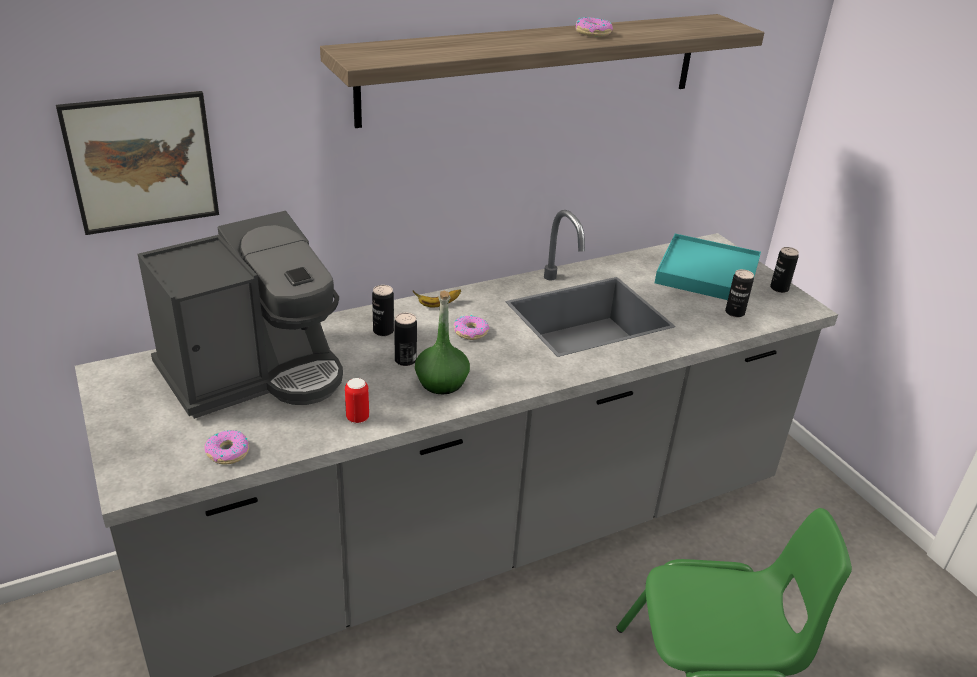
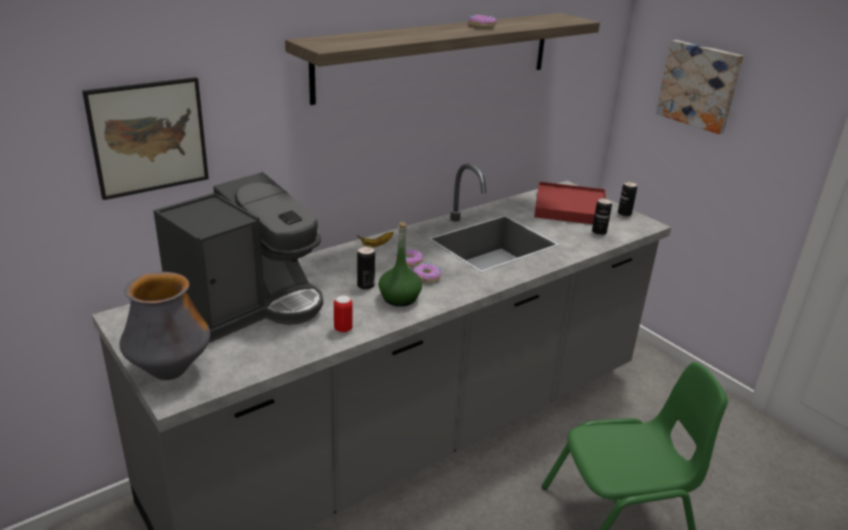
camera: 10 degrees left, 5 degrees down
(137, 452) = (170, 371): none -> vase
(228, 452) = (247, 364): donut -> donut (426, 277)
(383, 331) = (340, 267): can -> none
(707, 273) = (570, 207): turquoise tray -> red tray
(906, 123) = (699, 85): none -> picture

